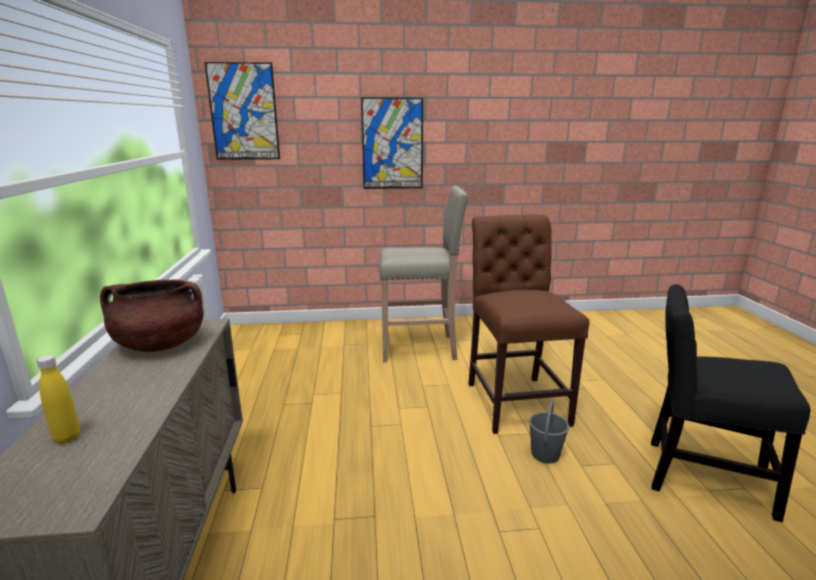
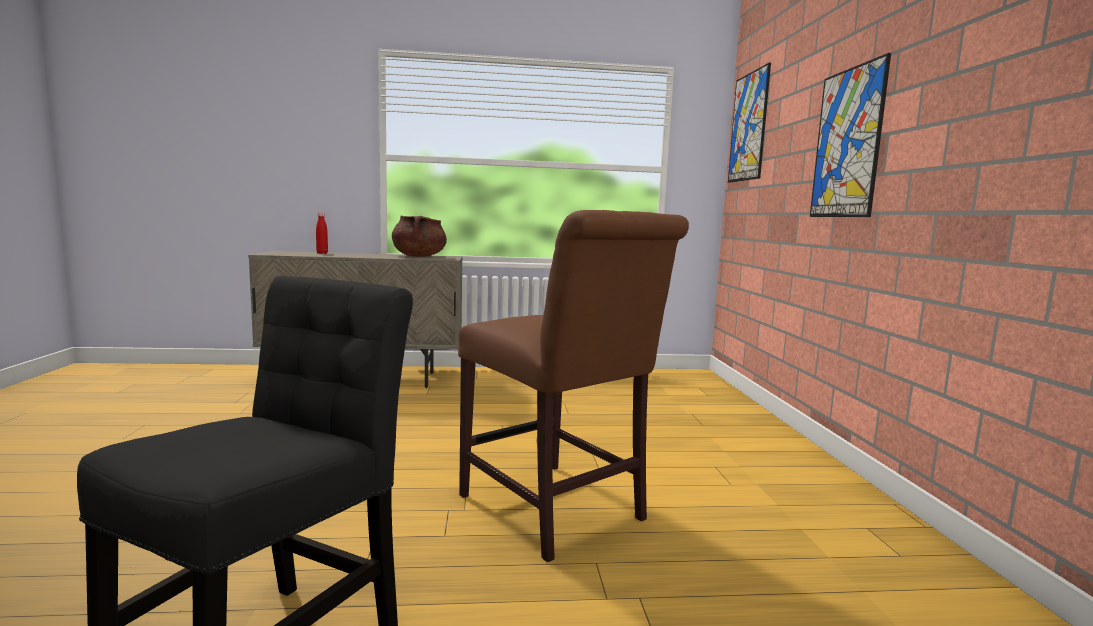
camera: 90 degrees right, 10 degrees down
(67, 438) = (322, 253): yellow bottle -> red bottle
(420, 348) = (708, 455): beige stool -> none
(515, 399) = (556, 512): brown chair -> brown chair turned 60 degrees clockwise
(545, 454) = (412, 513): grey bucket -> none

